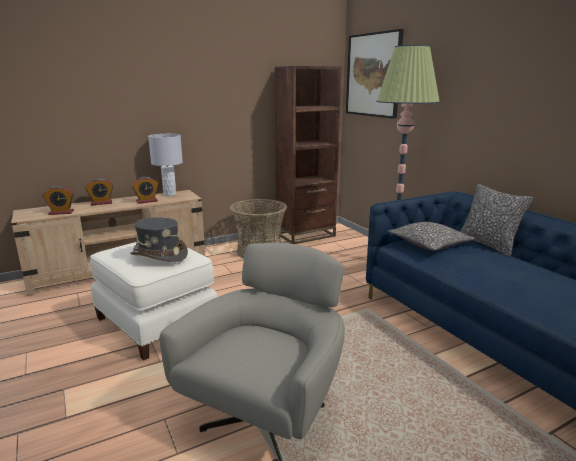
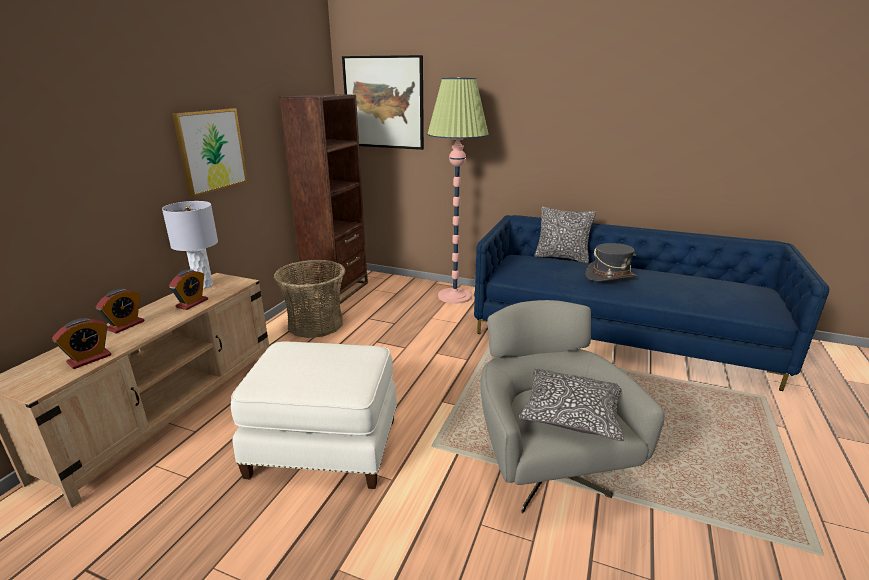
camera: 40 degrees left, 5 degrees up
(159, 255) = (337, 363): grey hat -> grey hat (610, 276)
(201, 101) = (211, 150): none -> picture
(429, 244) = (526, 268): pillow -> pillow (571, 413)

